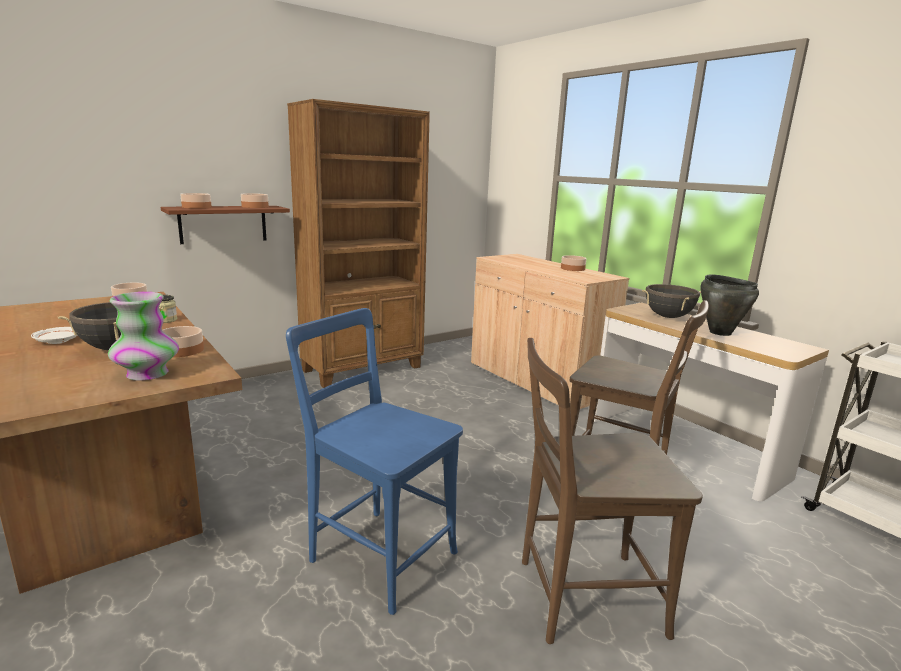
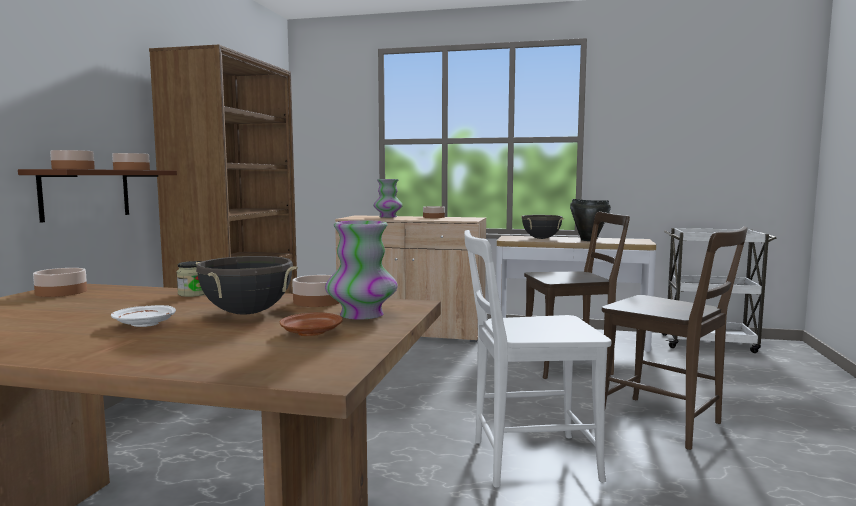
camera: 40 degrees left, 10 degrees down
(70, 380) = (311, 333): none -> brown plate
(377, 553) = (527, 460): blue chair -> white chair
(530, 261) = (387, 217): none -> vase
(581, 596) = (666, 424): brown chair -> brown chair turned 90 degrees counterclockwise

